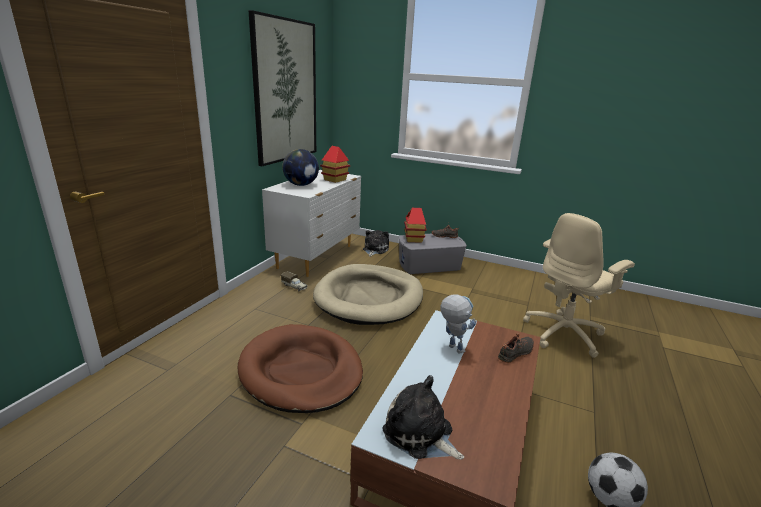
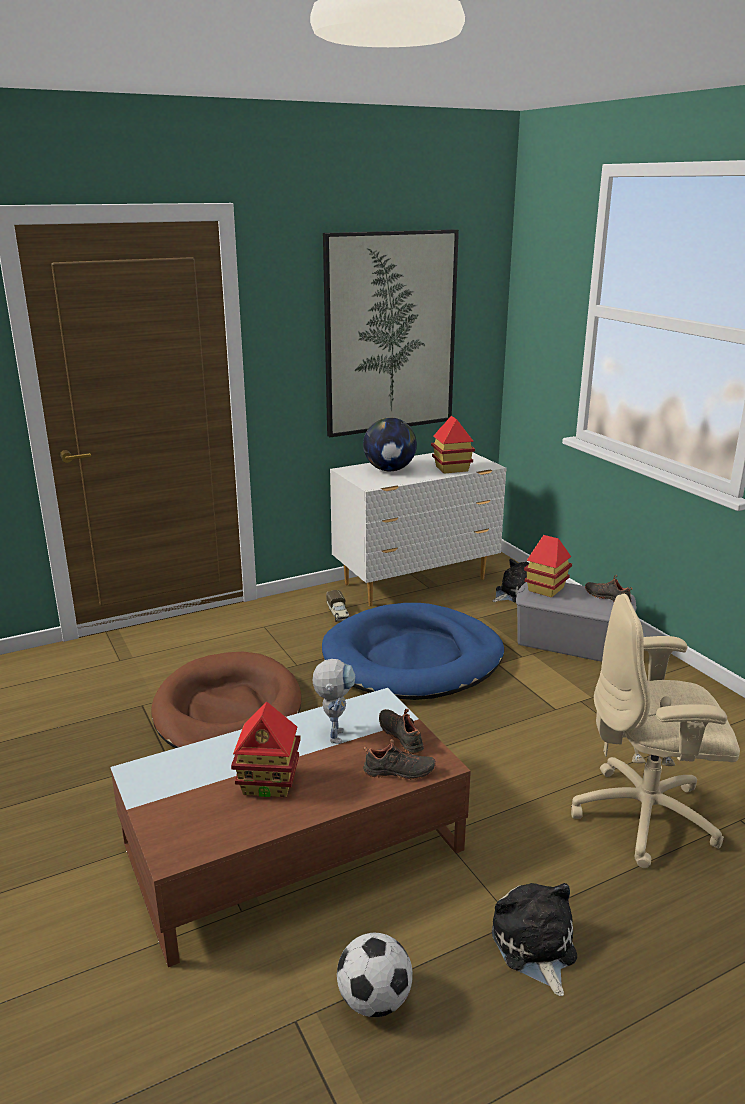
camera: 40 degrees right, 0 degrees up
(369, 298) = (413, 658): beige dog bed -> blue dog bed
(420, 434) = (172, 789): plush toy -> plush toy (534, 947)
(468, 396) = (268, 783): none -> toy house
(485, 333) = (402, 736): none -> black shoe

